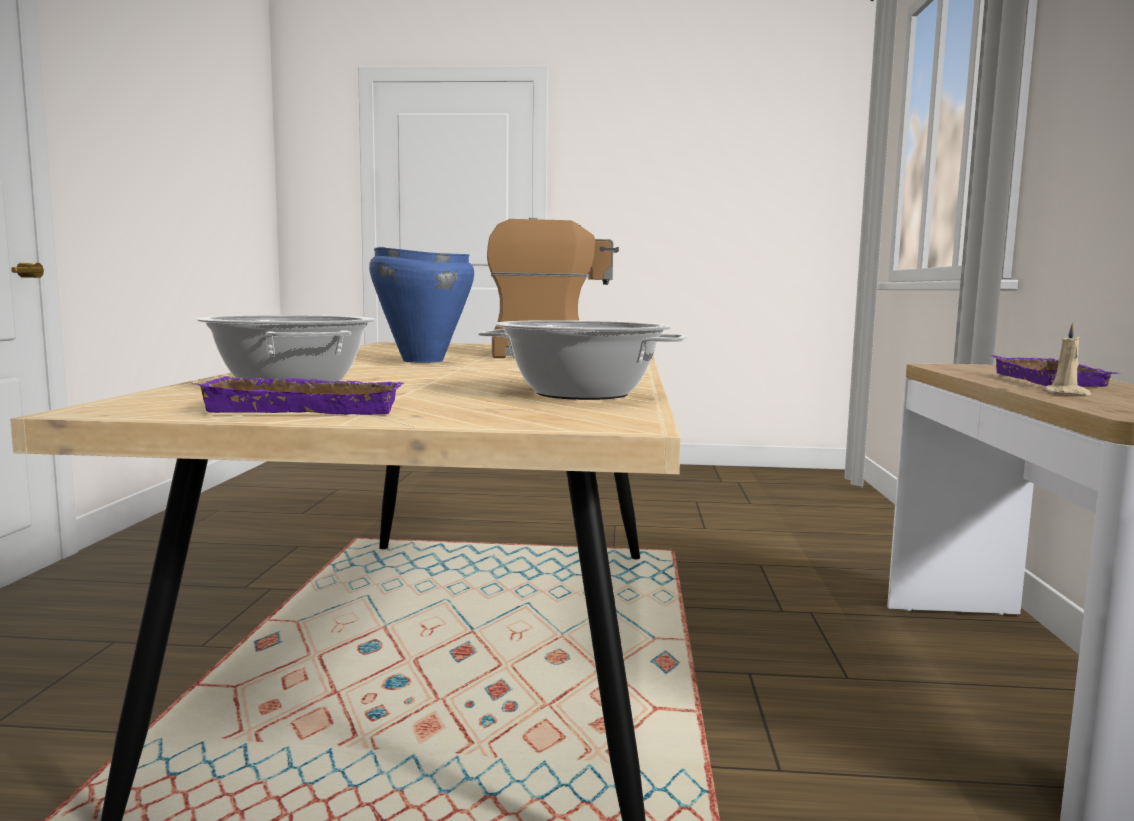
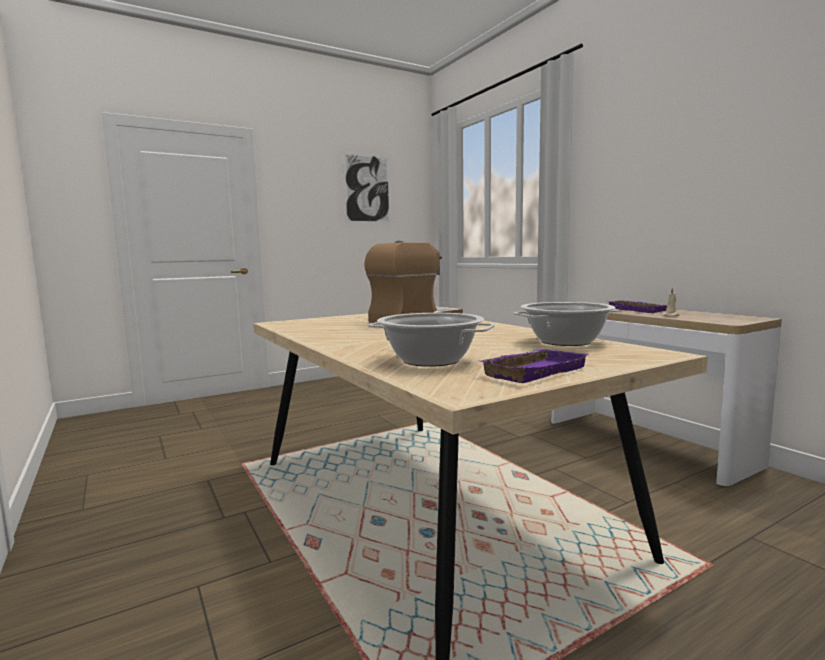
camera: 35 degrees left, 0 degrees up
(422, 361) = (379, 334): blue cooking pot -> none
(736, 147) = (367, 188): none -> picture

